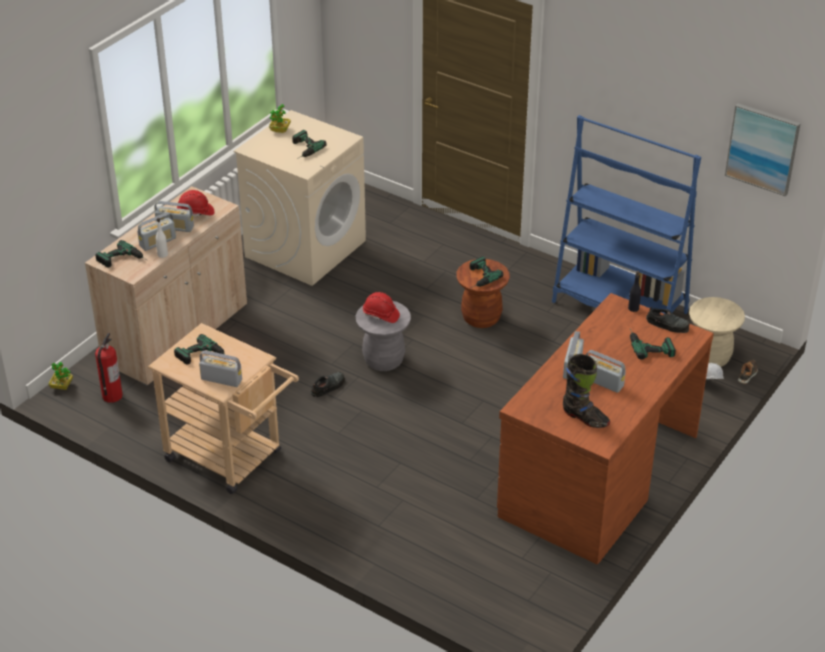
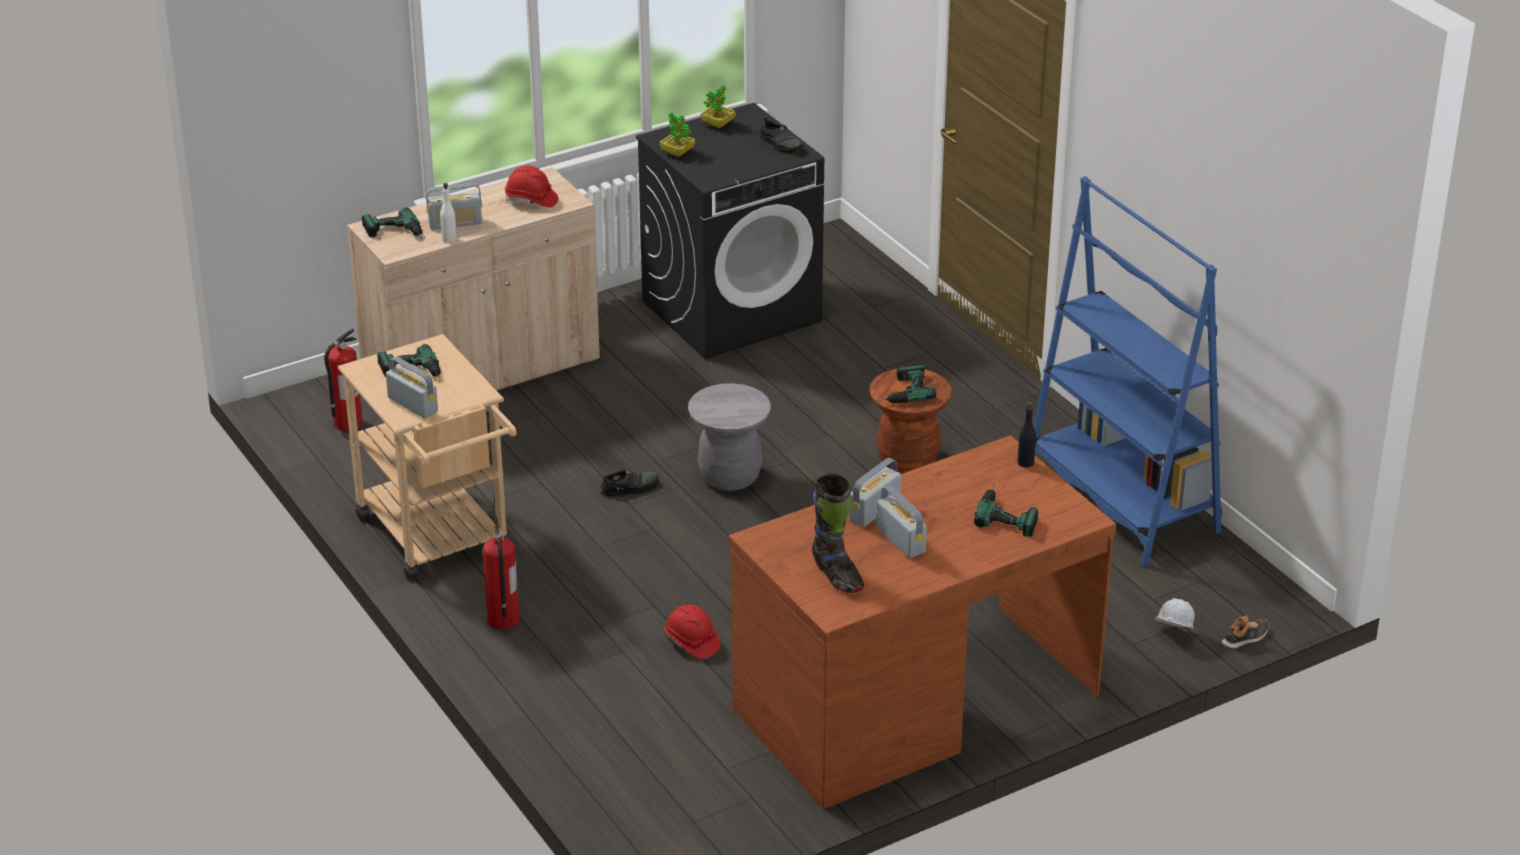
camera: 25 degrees right, 5 degrees down
(62, 386) = (295, 394): potted plant -> potted plant (677, 152)
(175, 227) = (491, 211): radio -> none
(302, 149) = (728, 154): power drill -> none
(305, 248) = (732, 311): beige washing machine -> black washing machine
(313, 503) = (503, 620): none -> fire extinguisher
(381, 315) = (727, 403): red hard hat -> red hard hat (692, 642)
(668, 324) = (1058, 495): black shoe -> black shoe (782, 144)
(710, 357) = (1205, 600): beige stool -> none
(762, 148) = (1315, 278): picture -> none

